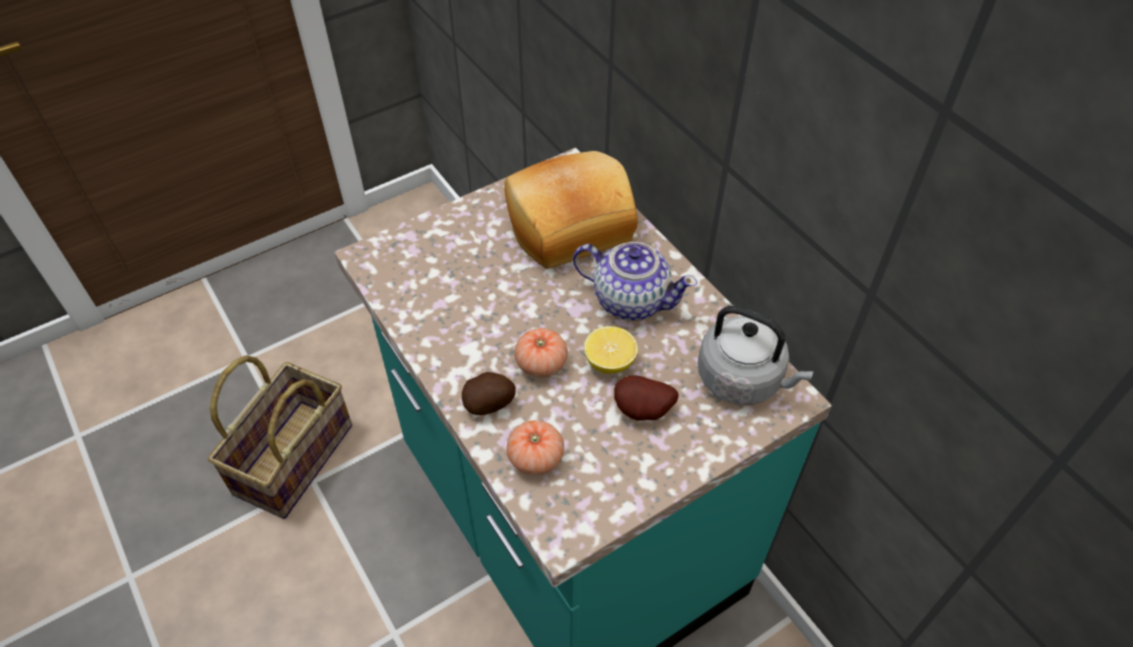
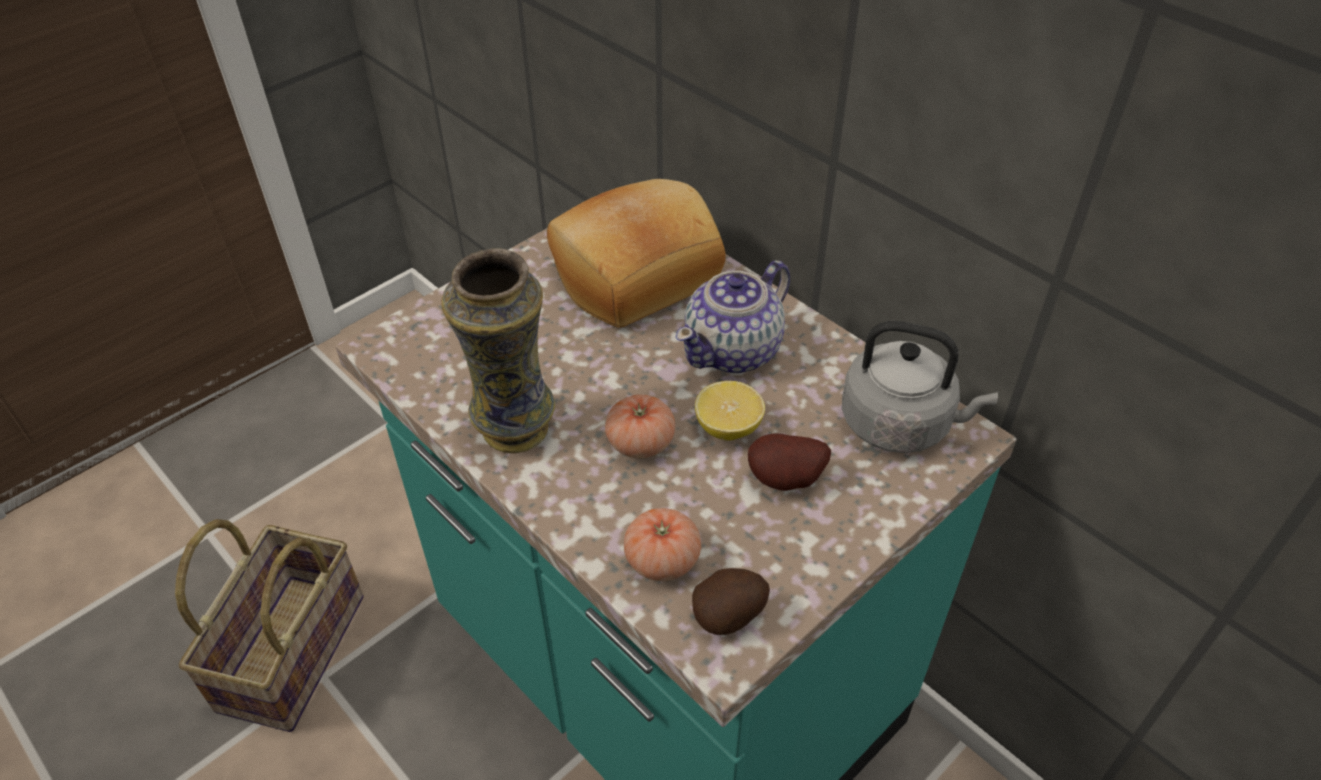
camera: 10 degrees left, 5 degrees down
(450, 339) = (514, 430): none -> vase
(490, 404) = (585, 501): potato -> potato (730, 615)
(630, 299) = (734, 350): teapot -> teapot turned 120 degrees clockwise

